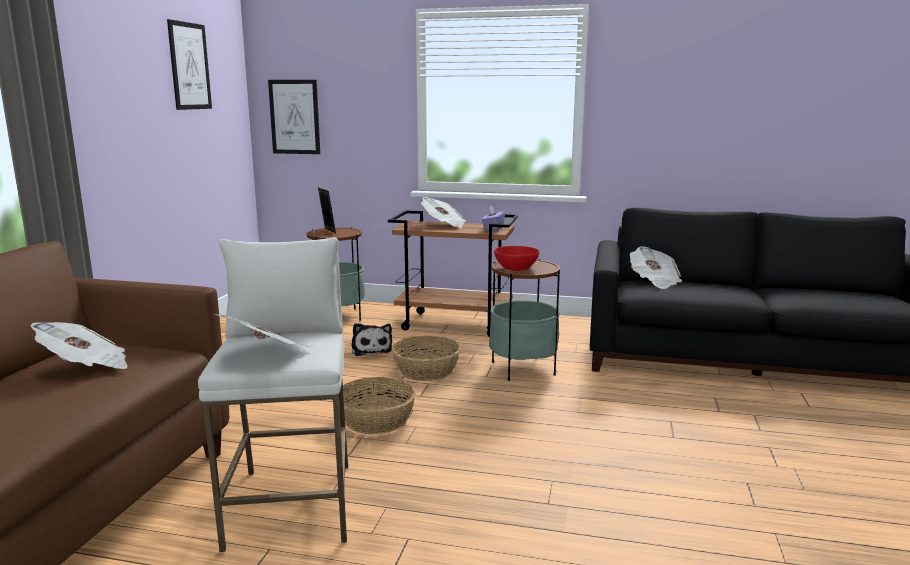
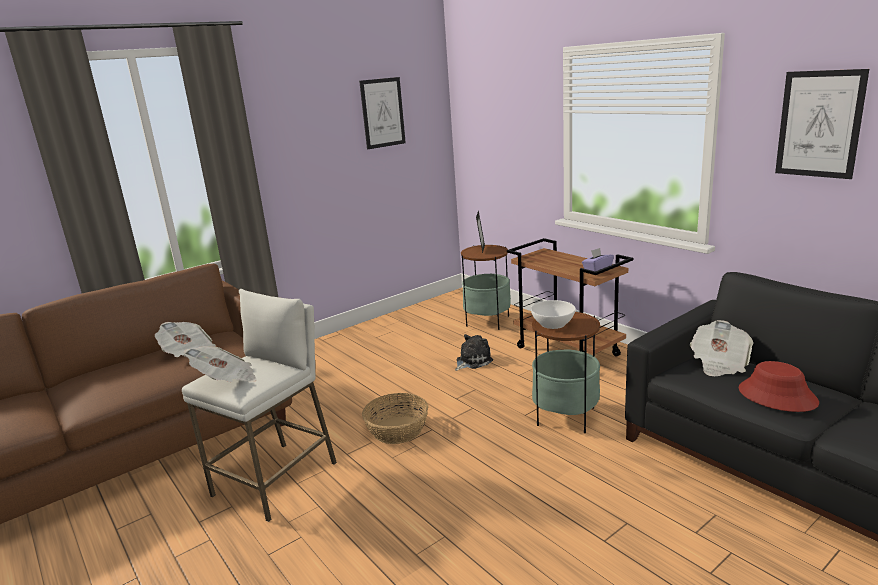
camera: 40 degrees right, 5 degrees up
(294, 117) = (479, 145): picture -> picture (819, 124)
(371, 349) = (472, 361): plush toy -> plush toy turned 150 degrees counterclockwise
(426, 370) = (486, 394): basket -> none
(444, 225) = (563, 259): newspaper -> none
(516, 268) = (553, 324): red bowl -> white bowl
(720, 291) = (777, 396): none -> red hat

